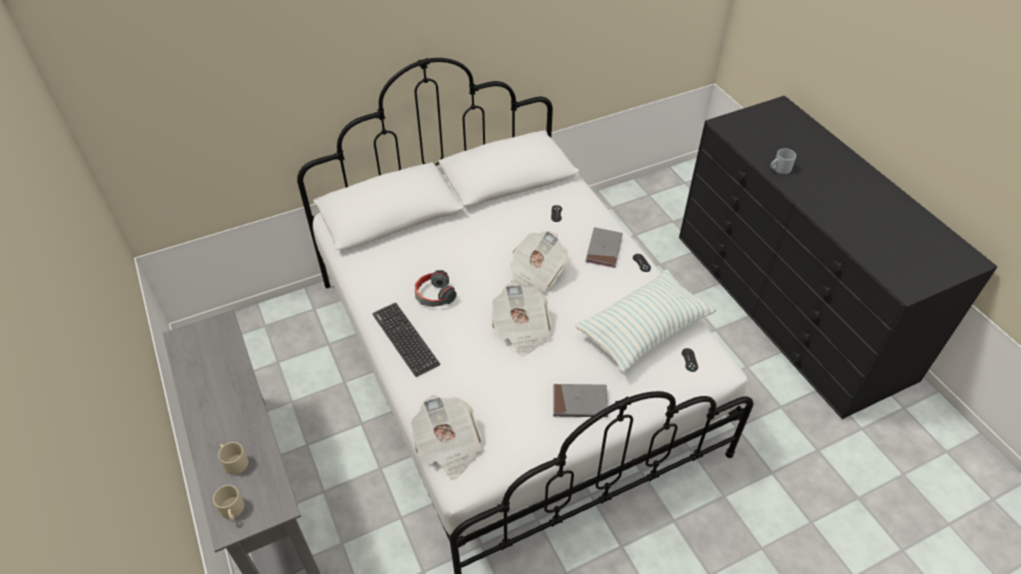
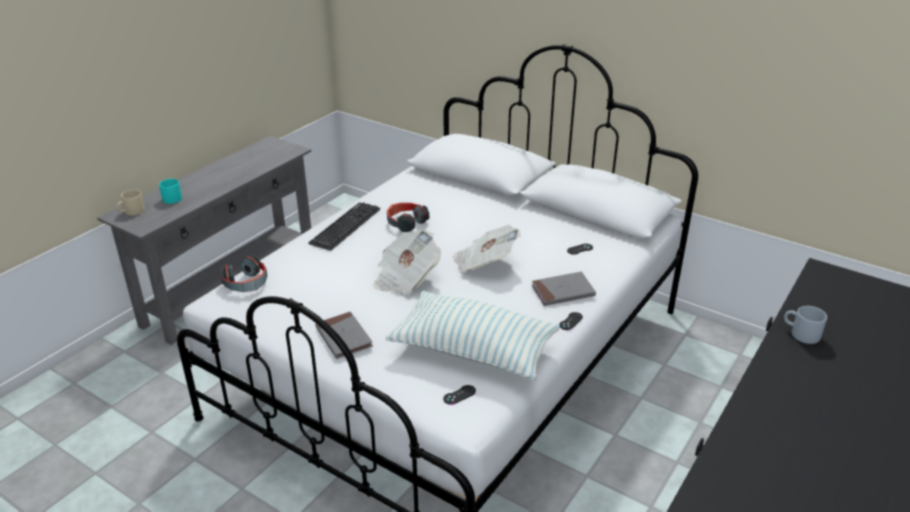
camera: 60 degrees right, 15 degrees down
(233, 462) = (173, 197): beige mug -> turquoise mug
(448, 446) = (246, 283): newspaper -> headphones

